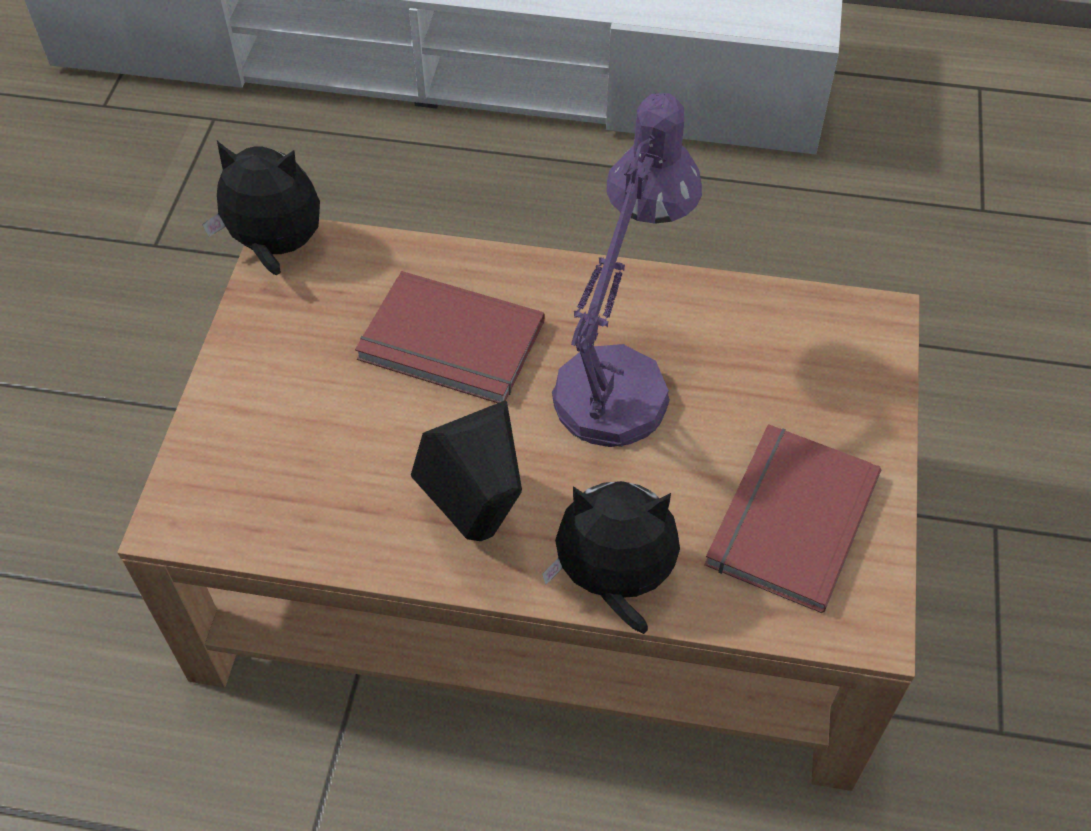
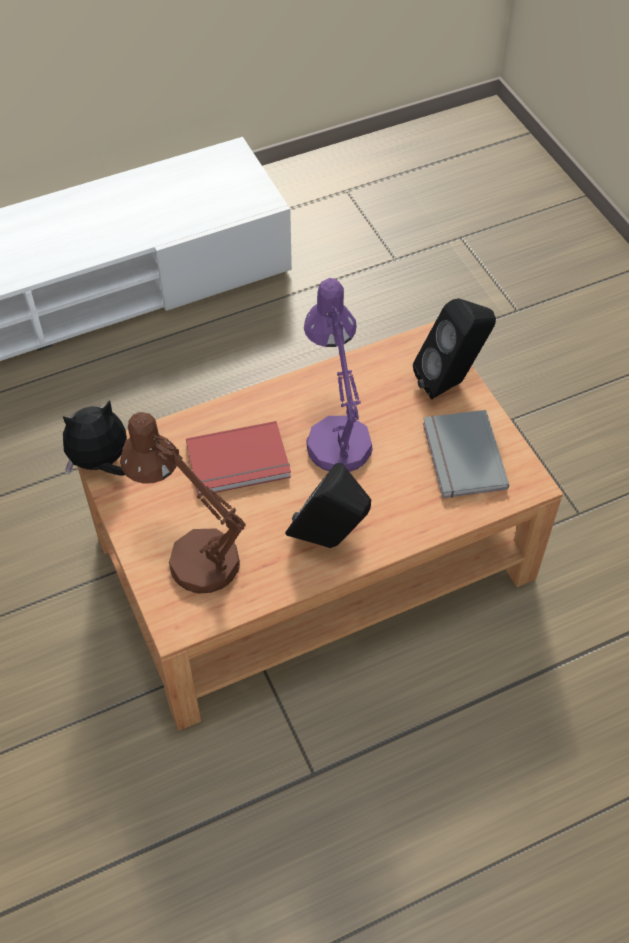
camera: 35 degrees left, 0 degrees up
(279, 435) = (192, 554): none -> brown table lamp
(614, 581) = (409, 528): plush toy -> none
(786, 518) = (461, 457): red book -> grey book
(862, 396) = (451, 382): none -> black speaker

